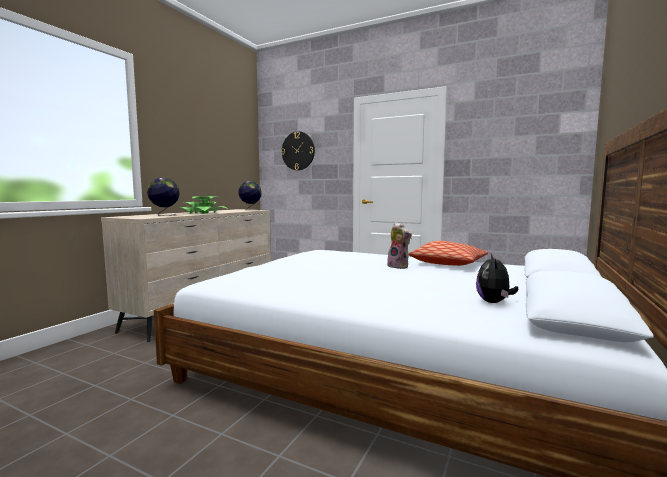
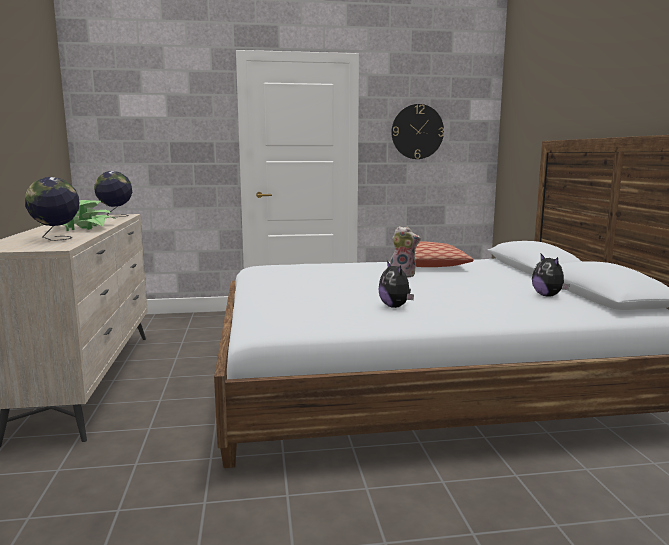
camera: 35 degrees left, 5 degrees up
(298, 151) = (145, 120): wall clock -> wall clock (417, 131)
(323, 286) = (395, 306): none -> plush toy

